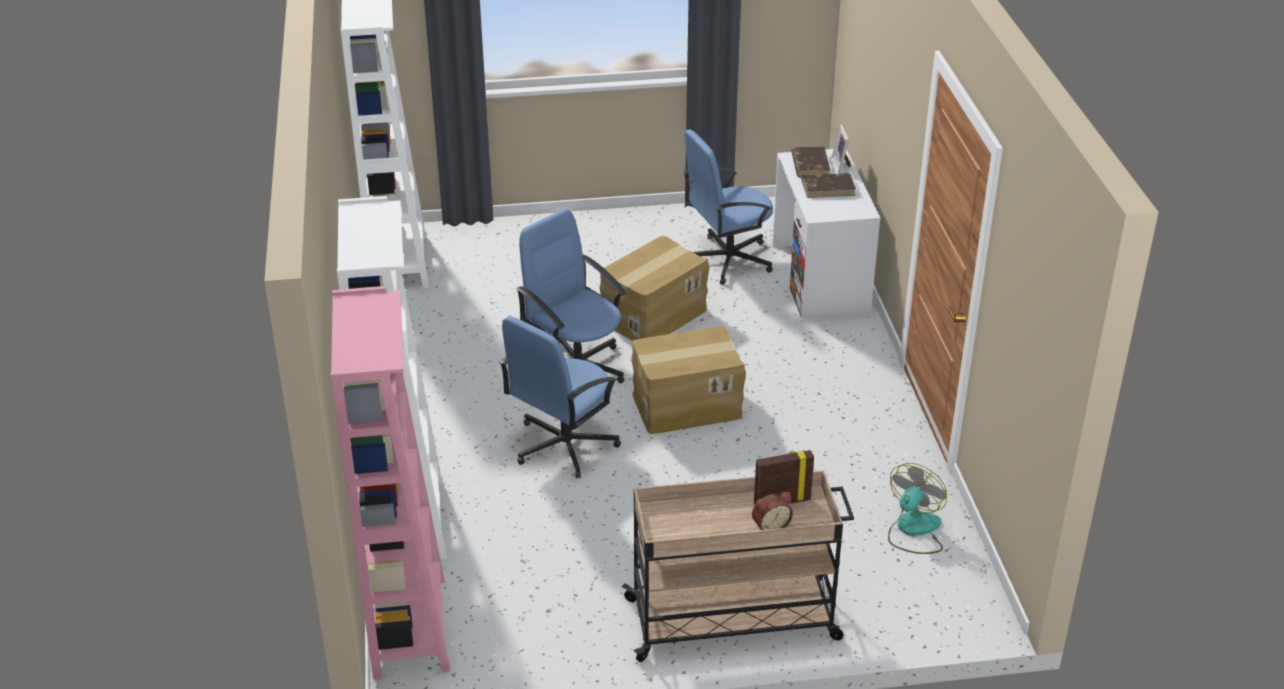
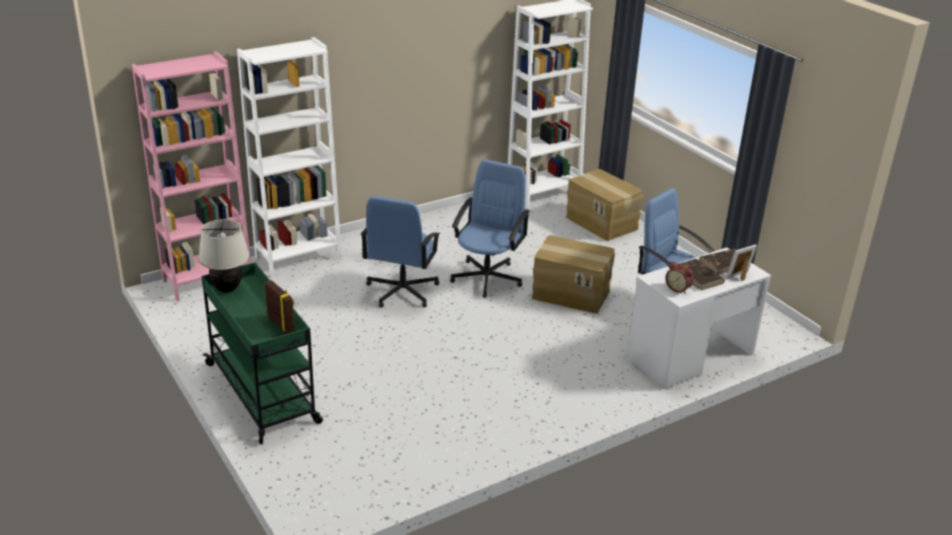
camera: 65 degrees right, 5 degrees down
(563, 445) = (401, 291): blue office chair -> blue office chair turned 90 degrees counterclockwise
(665, 534) = (227, 289): none -> beige table lamp
(686, 405) = (479, 328): cardboard box -> cardboard box (602, 222)
(734, 619) = (263, 394): beige cart -> green cart
(770, 526) = (252, 326): alarm clock -> alarm clock (678, 288)
(913, 530) = (400, 459): fan -> none

